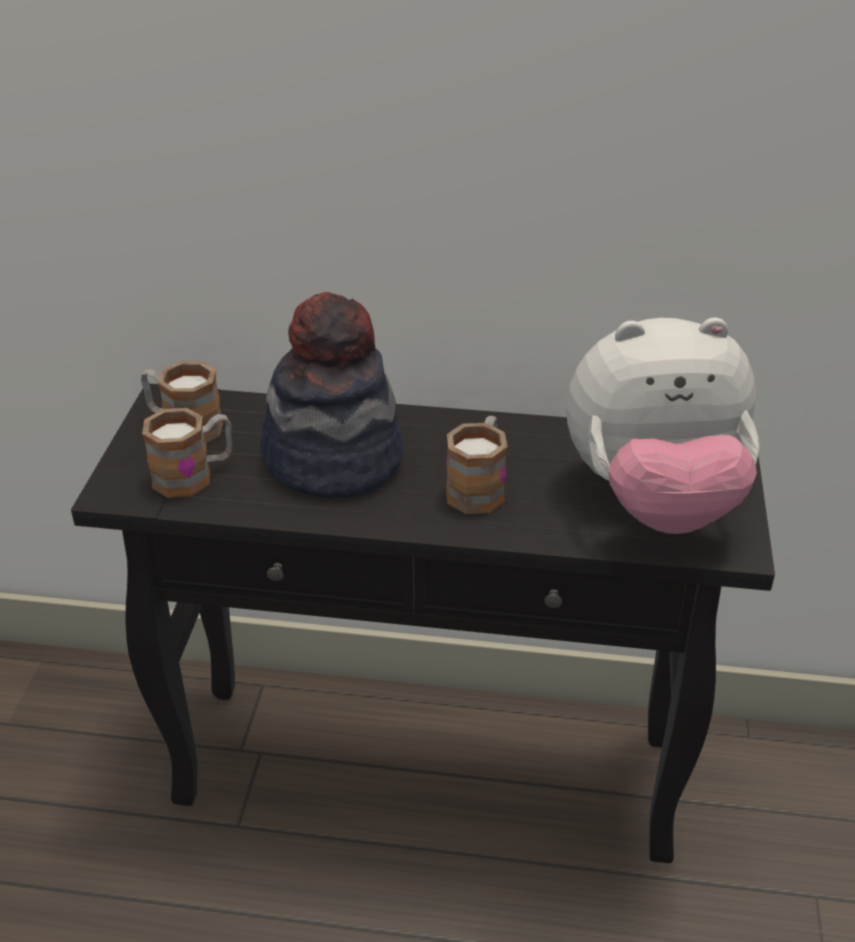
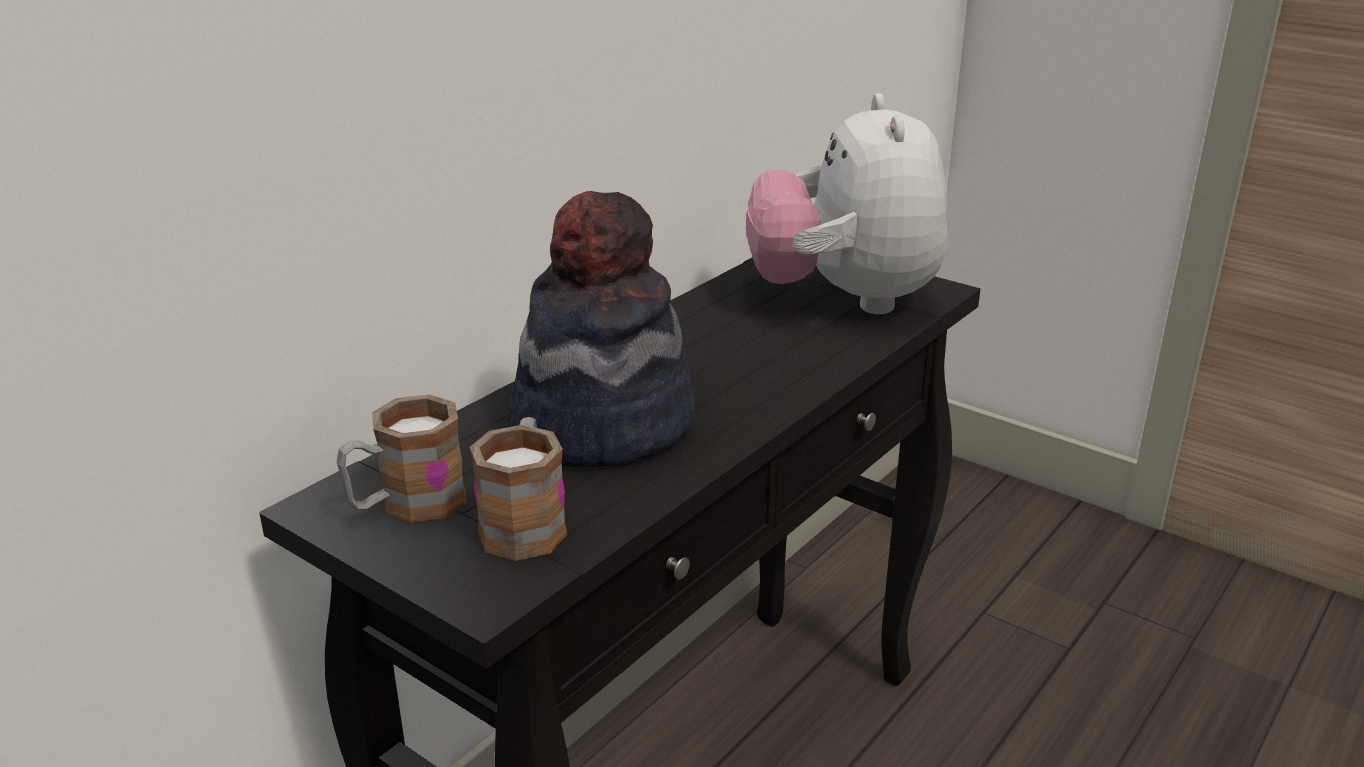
camera: 60 degrees left, 10 degrees down
(479, 487) = (741, 364): mug -> none
(654, 501) = (844, 300): plush toy -> plush toy turned 150 degrees clockwise

